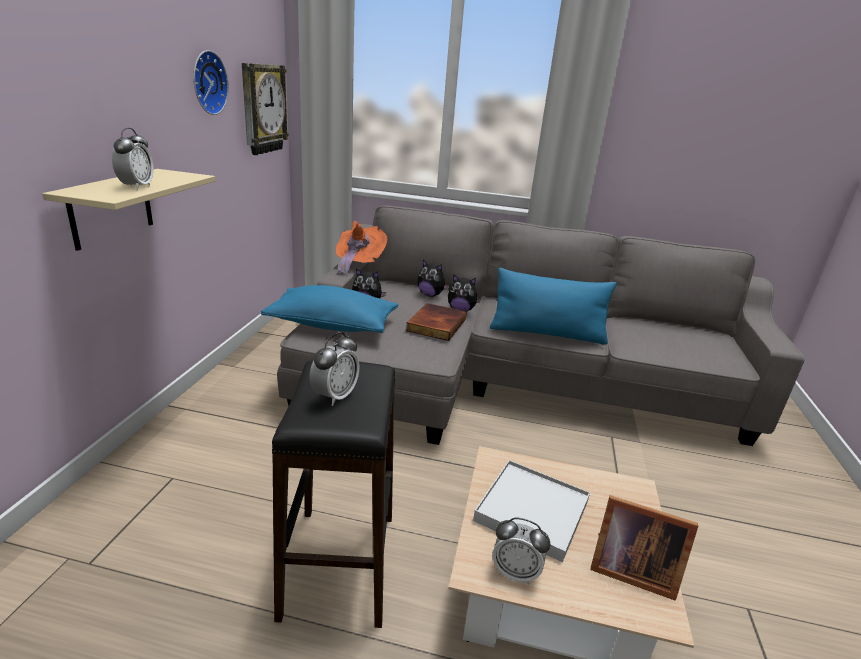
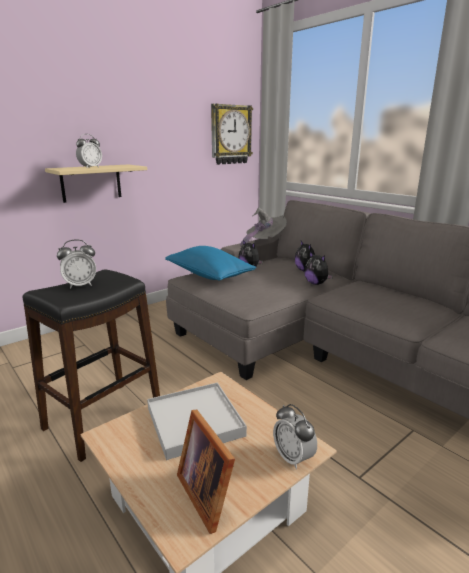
camera: 40 degrees right, 5 degrees down
(207, 82) = (177, 115): wall clock -> none
(358, 265) = (264, 242): orange hat -> grey hat
(435, 324) = (278, 287): book -> none
(515, 572) = (127, 448): alarm clock -> alarm clock (293, 458)
(547, 333) = (371, 312): blue pillow -> none

